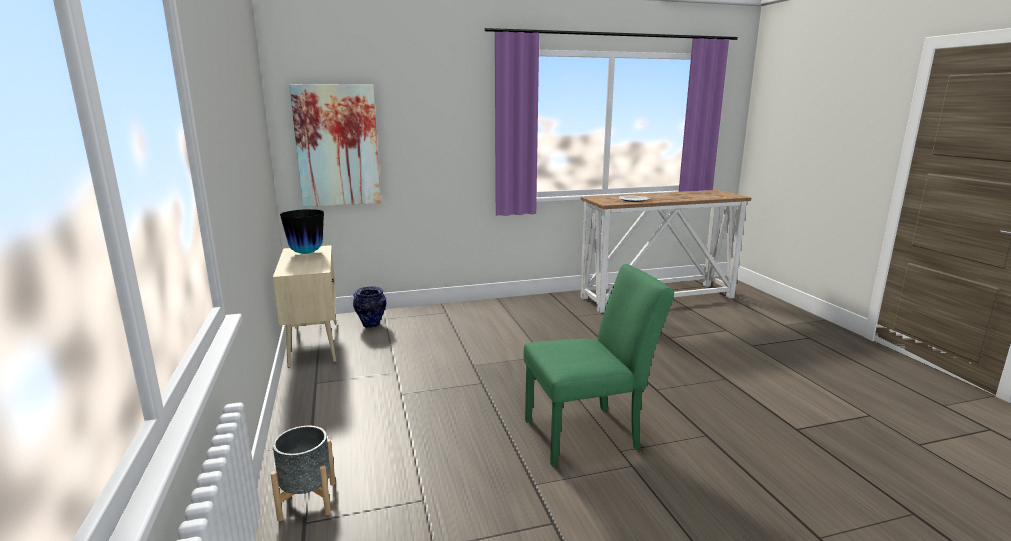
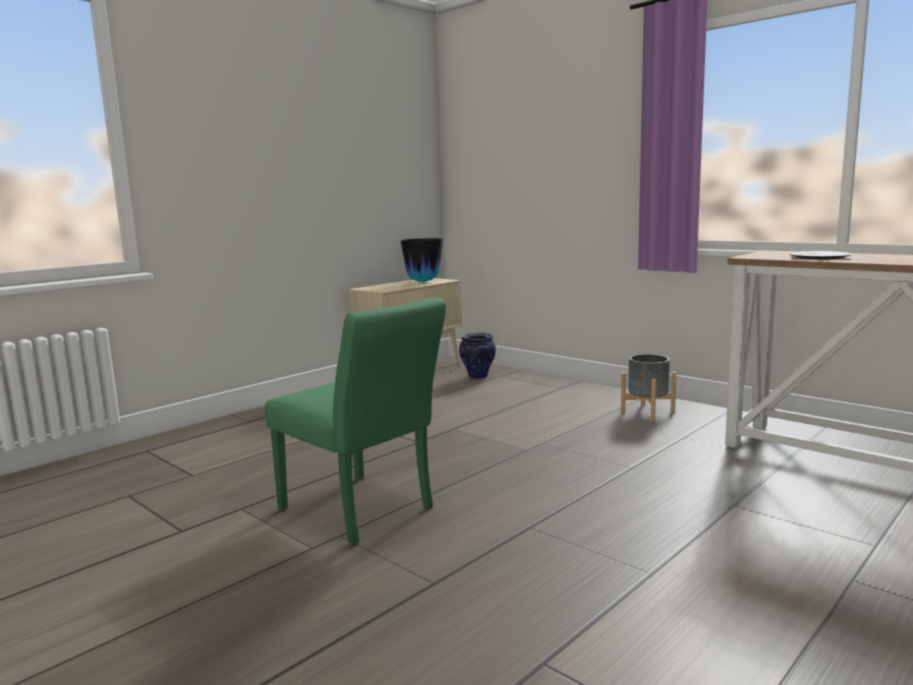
camera: 60 degrees right, 5 degrees down
(307, 501) = (173, 443): grey planter -> grey planter (647, 412)
(337, 146) = (489, 174): picture -> none

